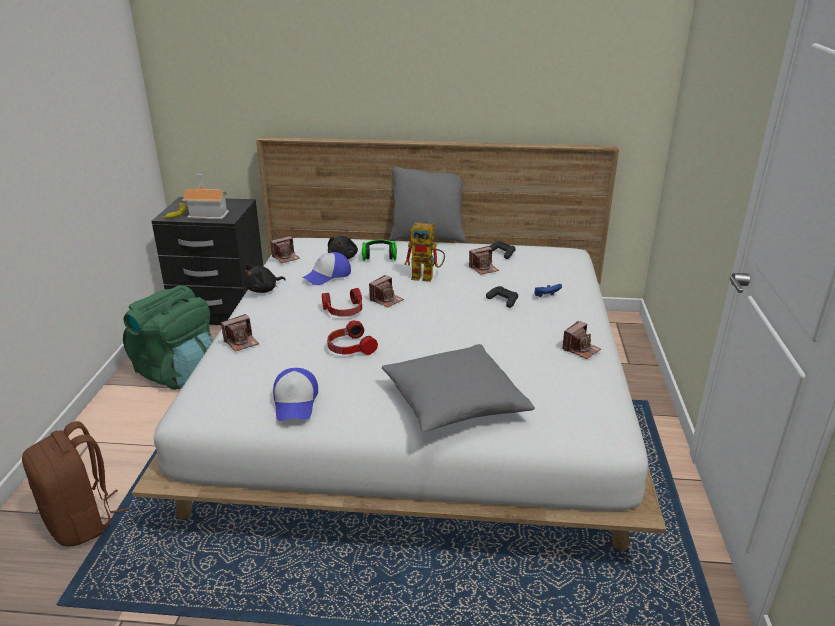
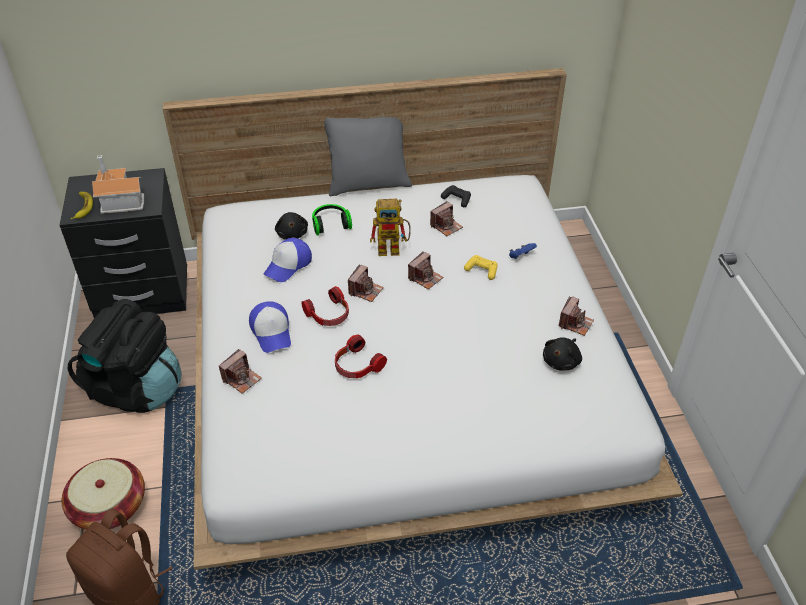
camera: 15 degrees left, 15 degrees up
(105, 452) = (109, 507): none -> basket
(178, 372) = (136, 389): green backpack -> black backpack
(263, 290) = (227, 297): black plush toy -> black plush toy (562, 361)
(286, 257) = (229, 243): camera -> camera (425, 278)
(296, 402) = (335, 447): cap -> cap (272, 332)
(454, 403) = (483, 416): grey pillow -> none
(503, 301) = (481, 270): black game controller -> yellow game controller

